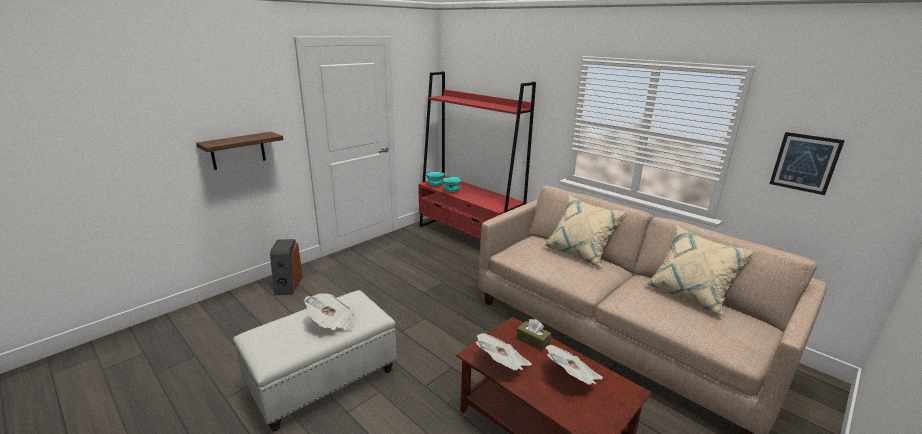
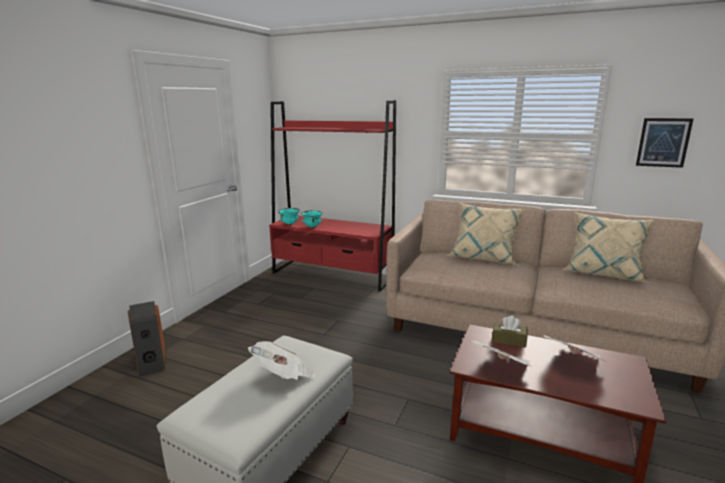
camera: 20 degrees left, 5 degrees down
(238, 150) = (71, 192): shelf -> none

